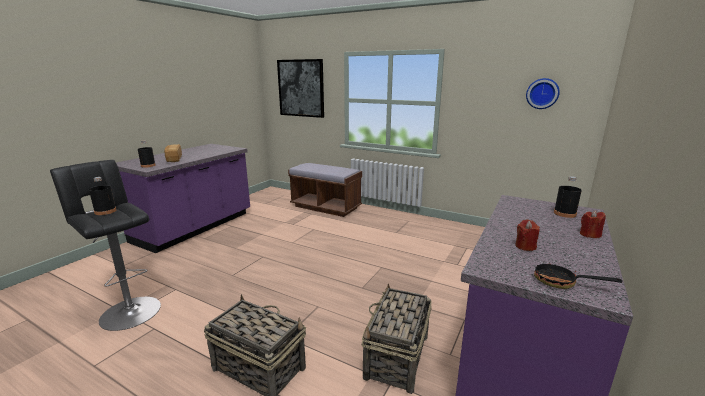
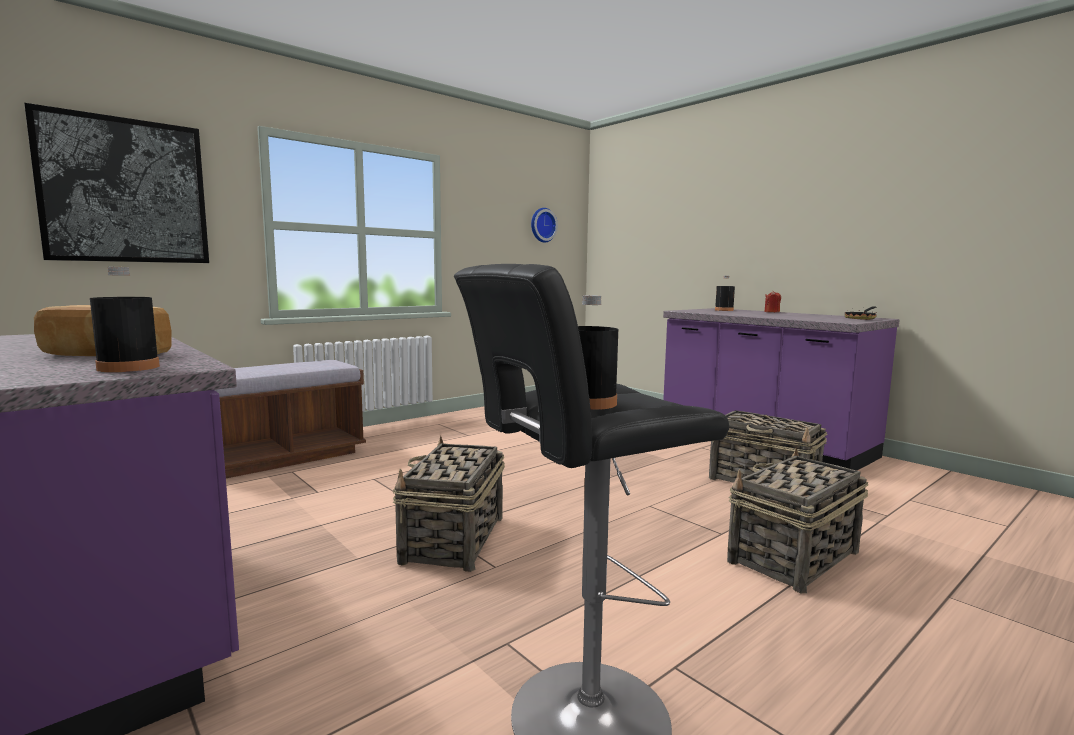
camera: 70 degrees left, 10 degrees down
(255, 261) = (453, 540): none -> basket
(525, 246) = (799, 317): red candle -> none

